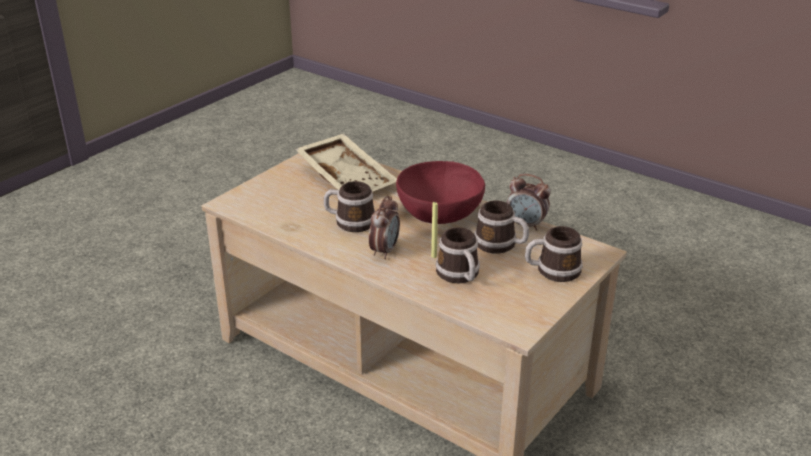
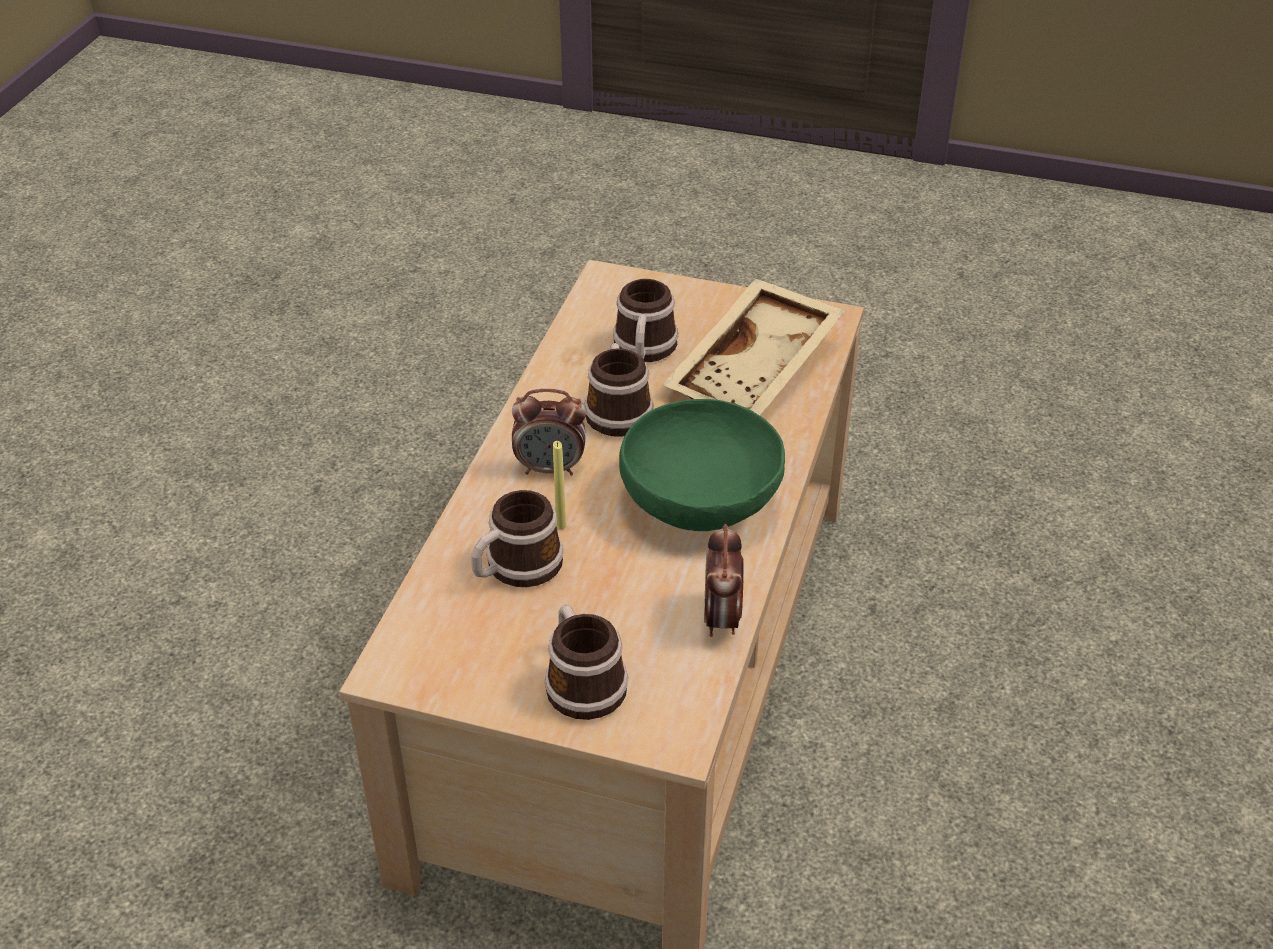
camera: 70 degrees right, 10 degrees up
(439, 213) = (702, 501): red bowl -> green bowl
(501, 245) = (635, 598): mug -> mug (644, 351)

